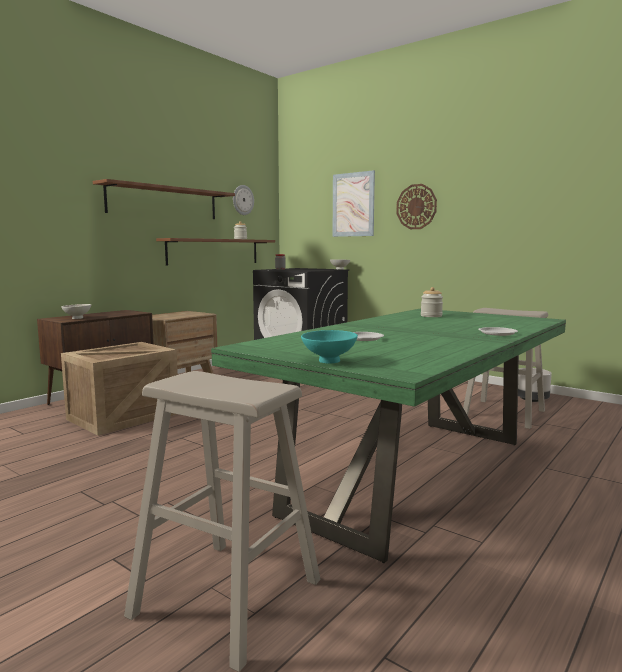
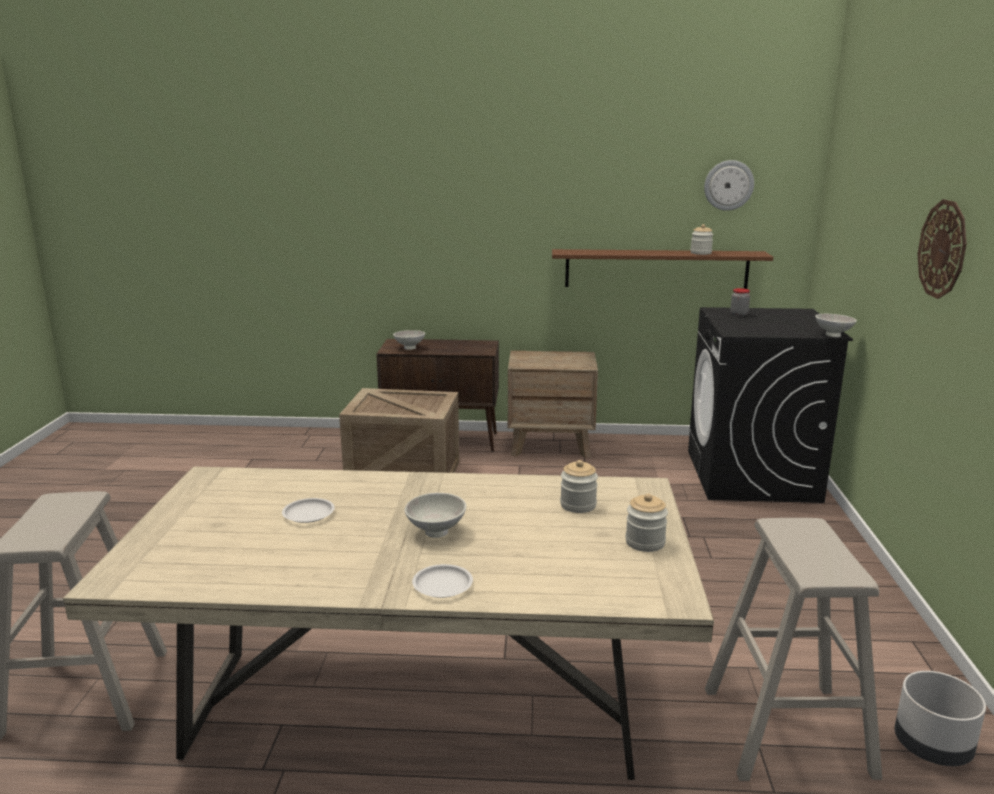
camera: 55 degrees right, 10 degrees up
(164, 202) = (569, 198): brown shelf -> none
(330, 361) = (151, 533): turquoise bowl -> none
(353, 204) = (881, 216): picture -> none
(413, 474) = (416, 711): green dining table -> beige dining table
(431, 329) = (437, 533): none -> white bowl
(485, 316) = (645, 542): none -> jar

